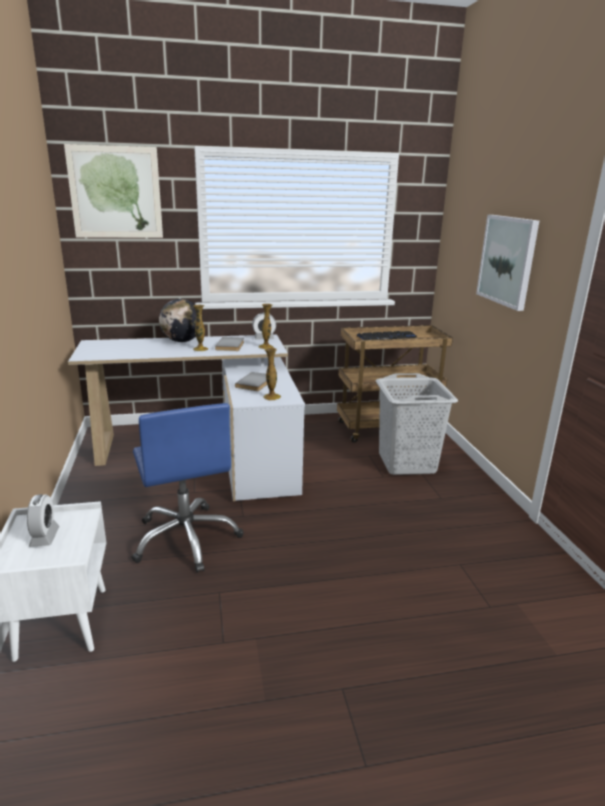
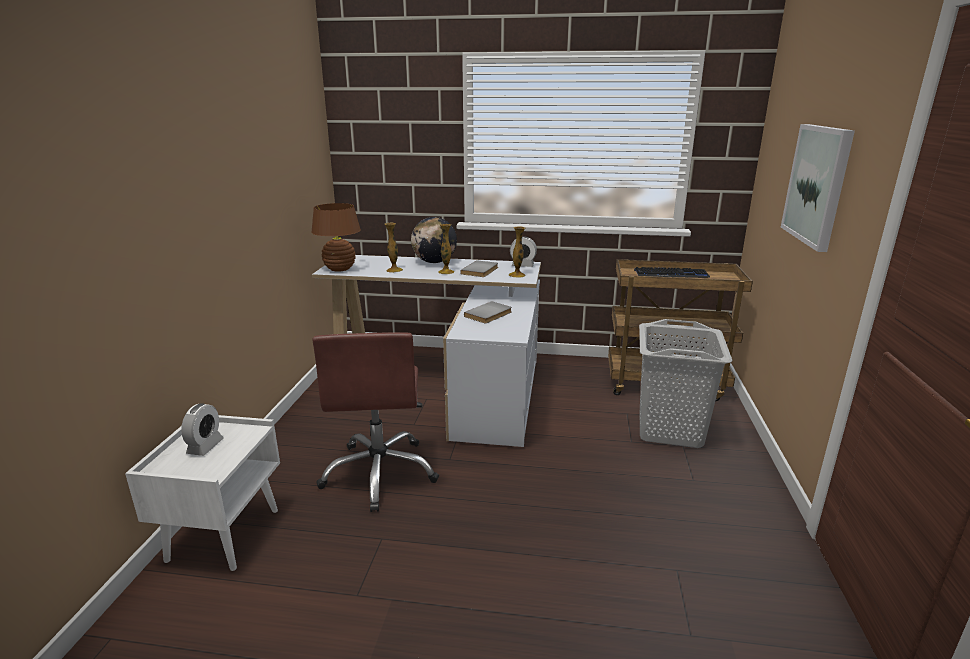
camera: 20 degrees right, 0 degrees up
(93, 354) = (340, 269): none -> brown table lamp
(115, 192) = (382, 104): picture -> none
(187, 538) = (380, 473): blue office chair -> brown office chair
(272, 397) = (496, 331): vase -> vase (394, 270)

